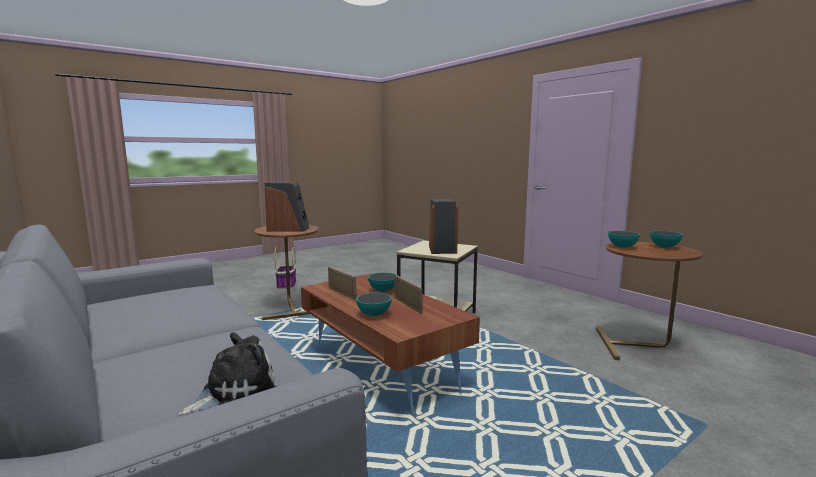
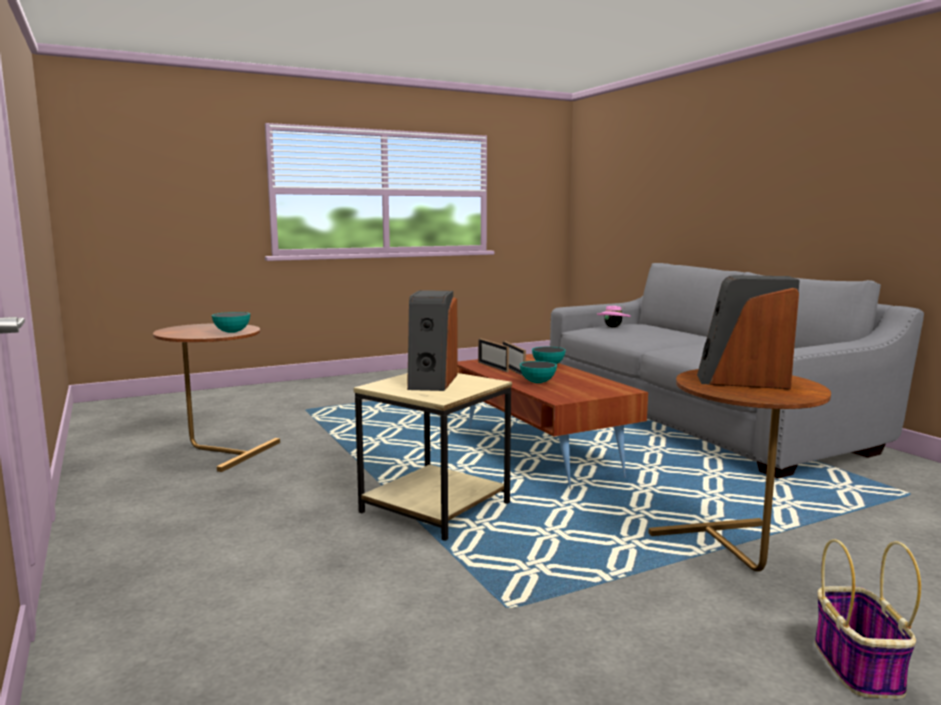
camera: 170 degrees left, 0 degrees up
(235, 392) = (613, 327): plush toy -> pink hat
(342, 293) = (587, 382): picture frame -> picture frame (493, 367)
(664, 247) = (181, 331): bowl -> none

